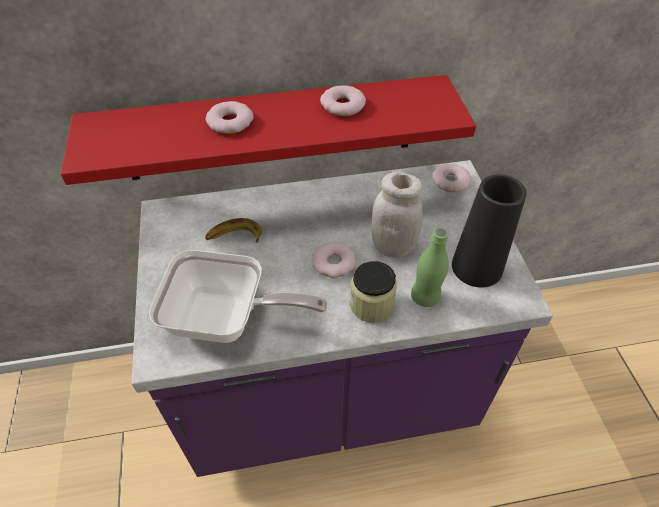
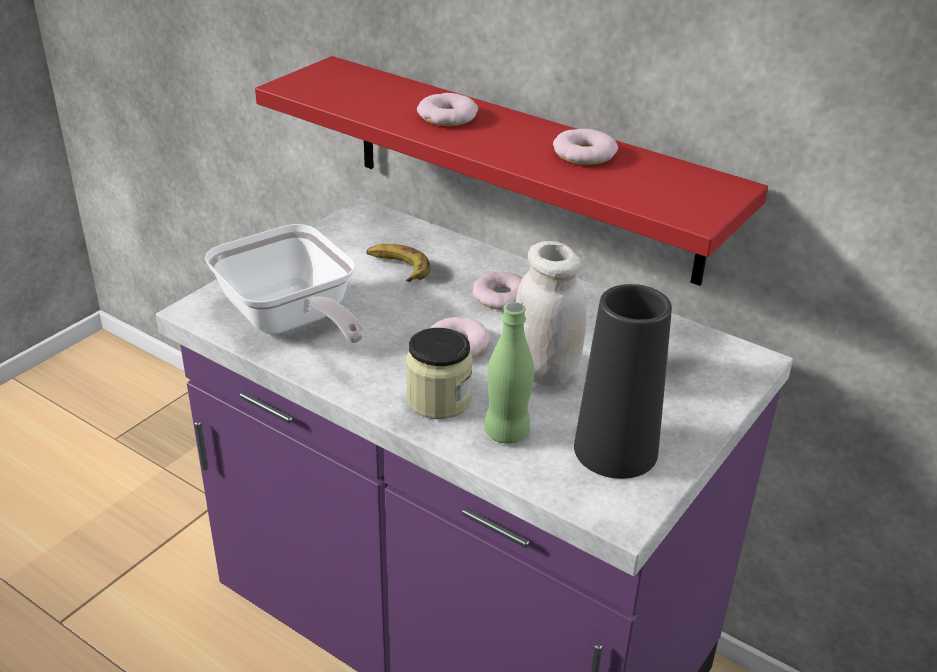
camera: 45 degrees right, 15 degrees down
(450, 181) = (724, 360): donut -> donut (501, 297)

